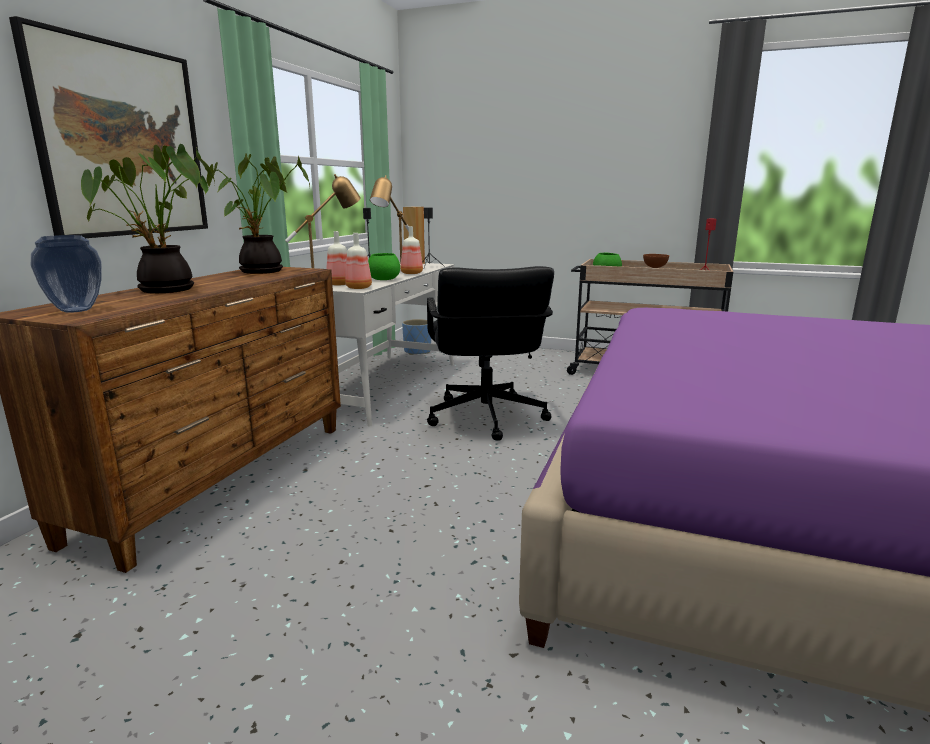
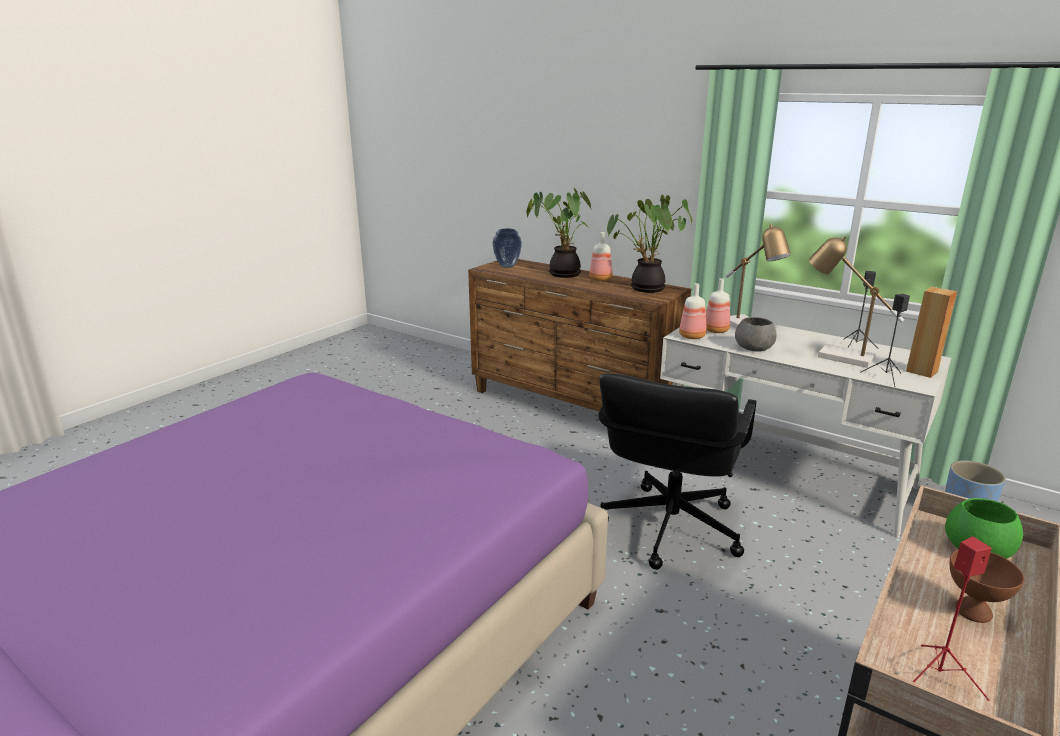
camera: 105 degrees right, 5 degrees up
(123, 142) = (624, 178): picture -> none
(384, 279) = (754, 348): green bowl -> grey bowl
(411, 273) = (808, 362): bottle -> bottle (600, 279)
(485, 417) = (669, 528): black office chair -> black office chair turned 75 degrees counterclockwise

